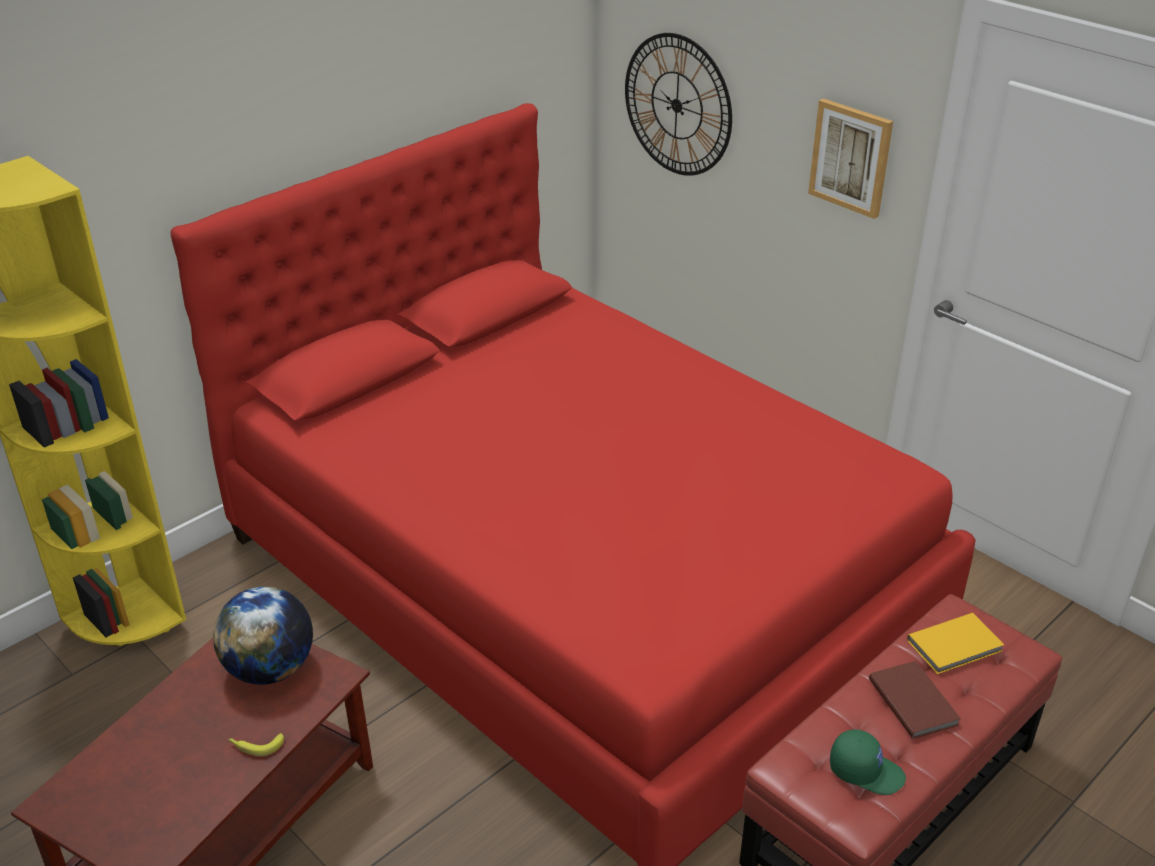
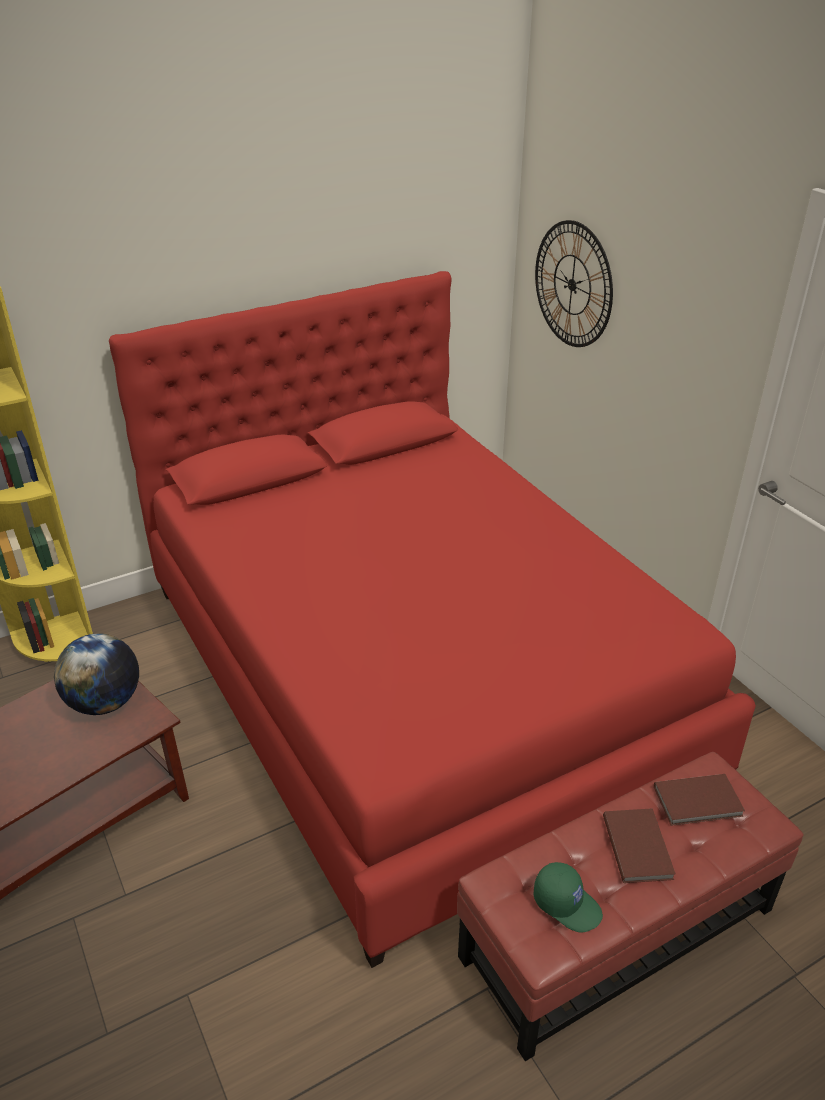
camera: 15 degrees right, 0 degrees up
(255, 746) = (64, 764): banana -> none
(851, 157) = (703, 340): picture -> none
(956, 646) = (699, 802): yellow book -> brown book

